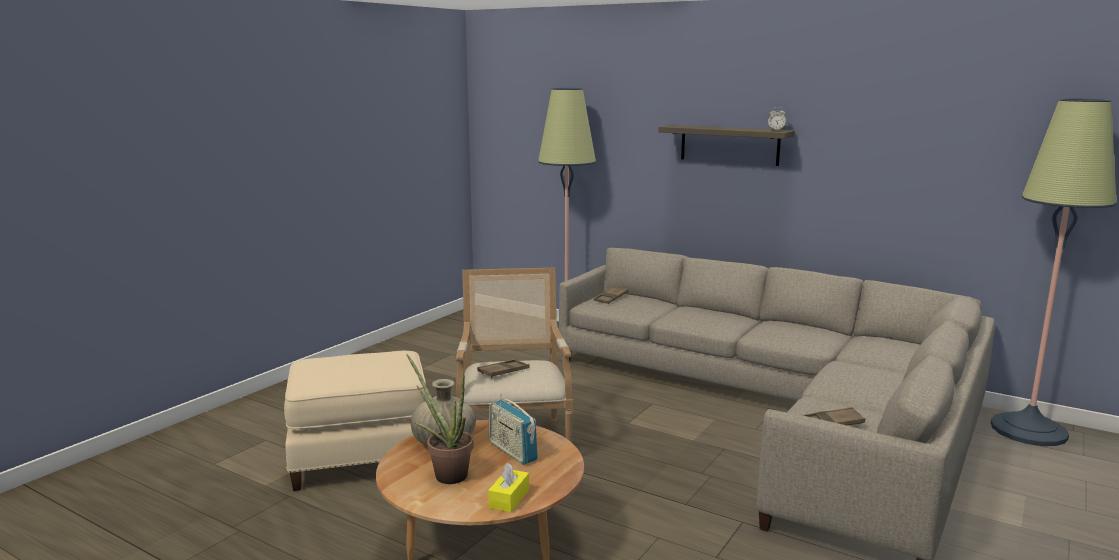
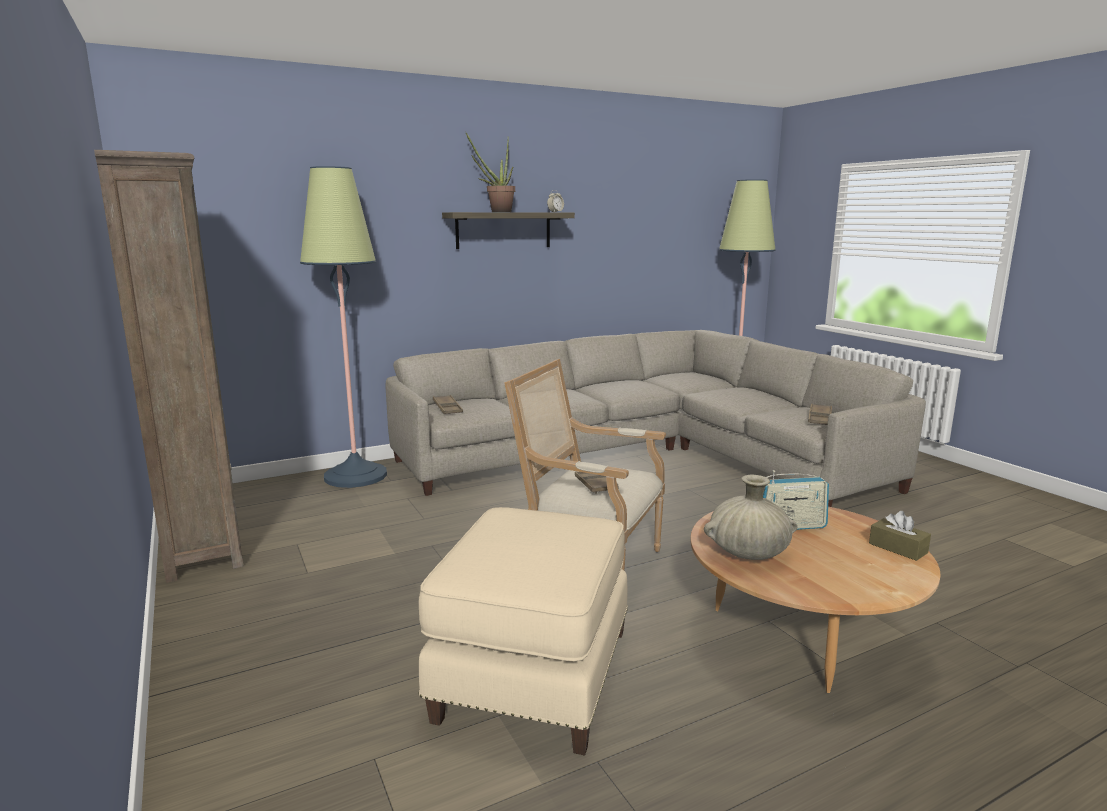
camera: 60 degrees left, 0 degrees up
(434, 332) = (203, 538): none -> brown bookcase
(446, 474) = (830, 566): potted plant -> potted plant (496, 212)
(509, 499) = (898, 548): yellow tissue box -> brown tissue box

